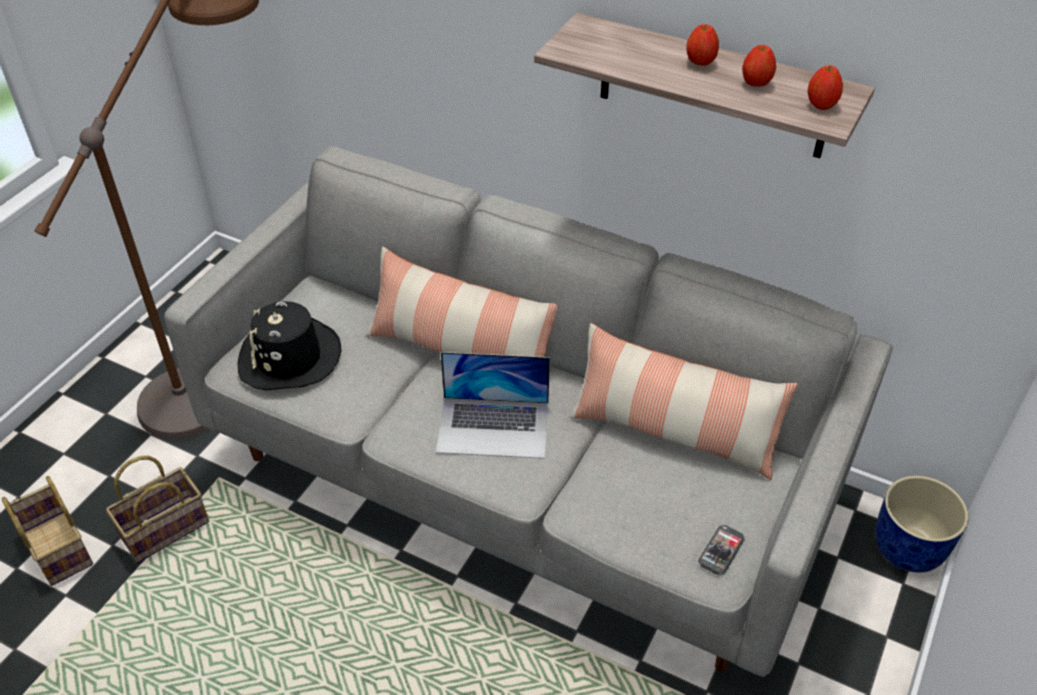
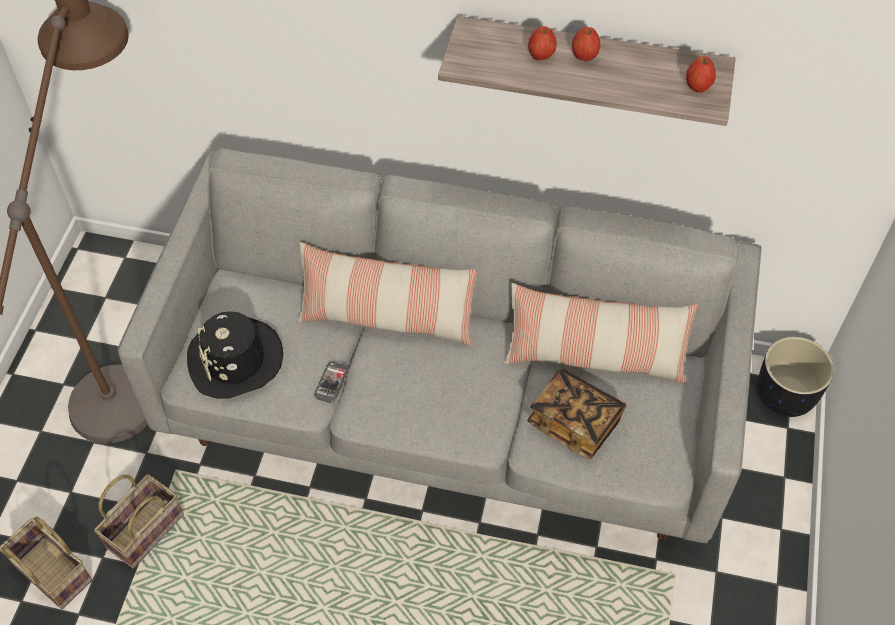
camera: 15 degrees left, 10 degrees up
(493, 427) = (441, 387): laptop -> none
(630, 492) = (574, 422): none -> book
(721, 551) = (661, 457): phone -> phone (331, 383)
(755, 83) = (638, 72): apple -> apple (541, 56)
(909, 547) = (786, 395): blue planter -> black planter

